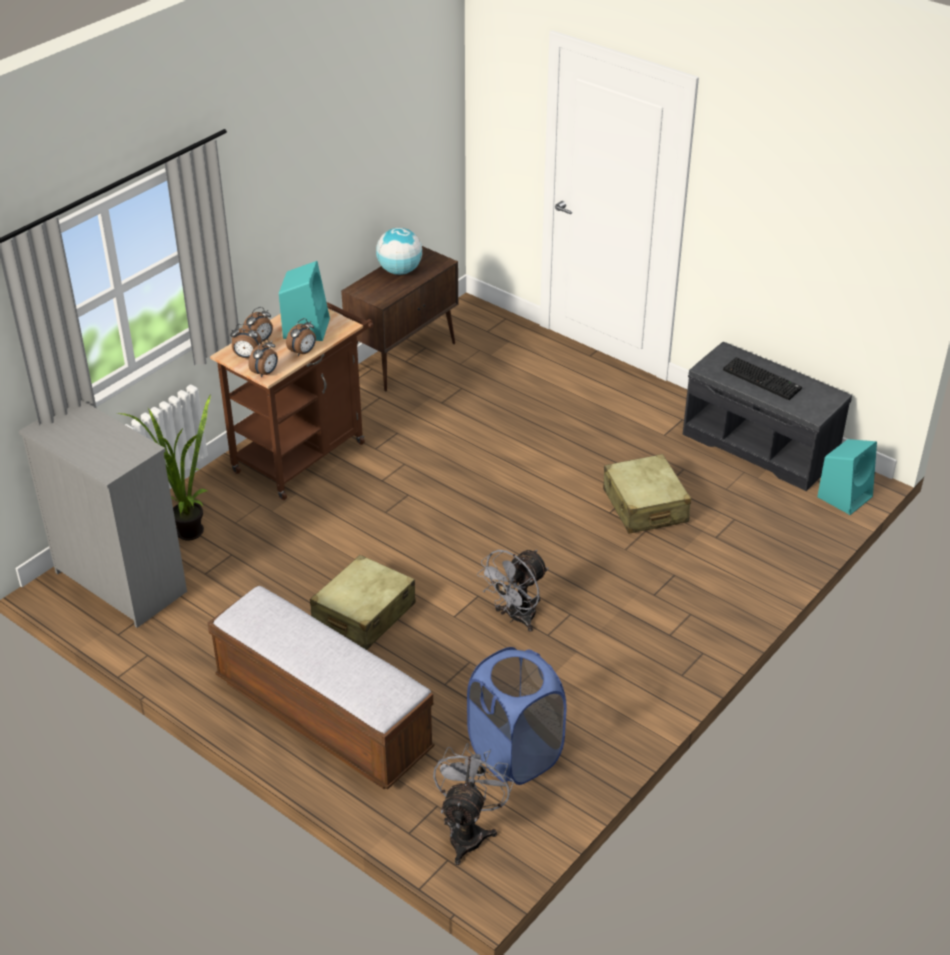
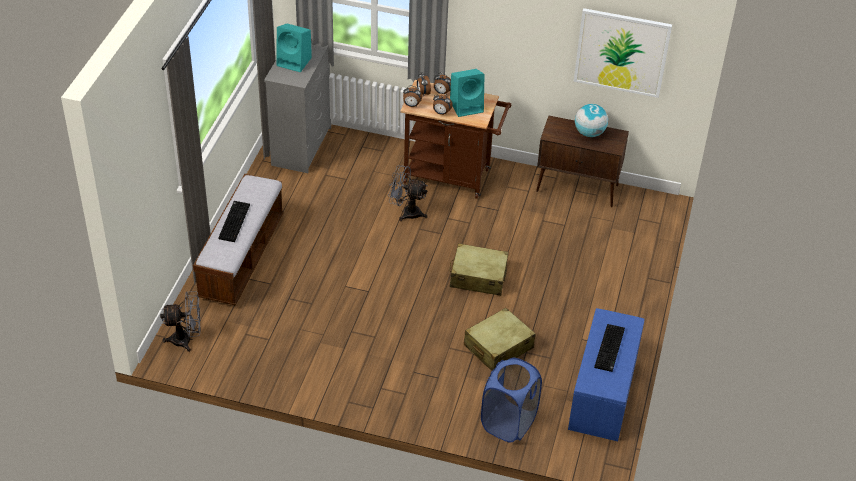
camera: 65 degrees right, 5 degrees up
(184, 530) = (355, 154): potted plant -> none
(319, 659) = (233, 221): none -> keyboard
(363, 614) = (326, 248): beige suitcase -> beige suitcase (478, 277)
(394, 138) = (622, 52): none -> picture
(515, 754) = (249, 343): blue laundry basket -> blue laundry basket (508, 423)
(516, 618) = (358, 313): grey fan -> grey fan (406, 212)
(761, 446) = (604, 394): grey bench -> blue bench
(845, 496) = (576, 453): turquoise speaker -> turquoise speaker (295, 62)

